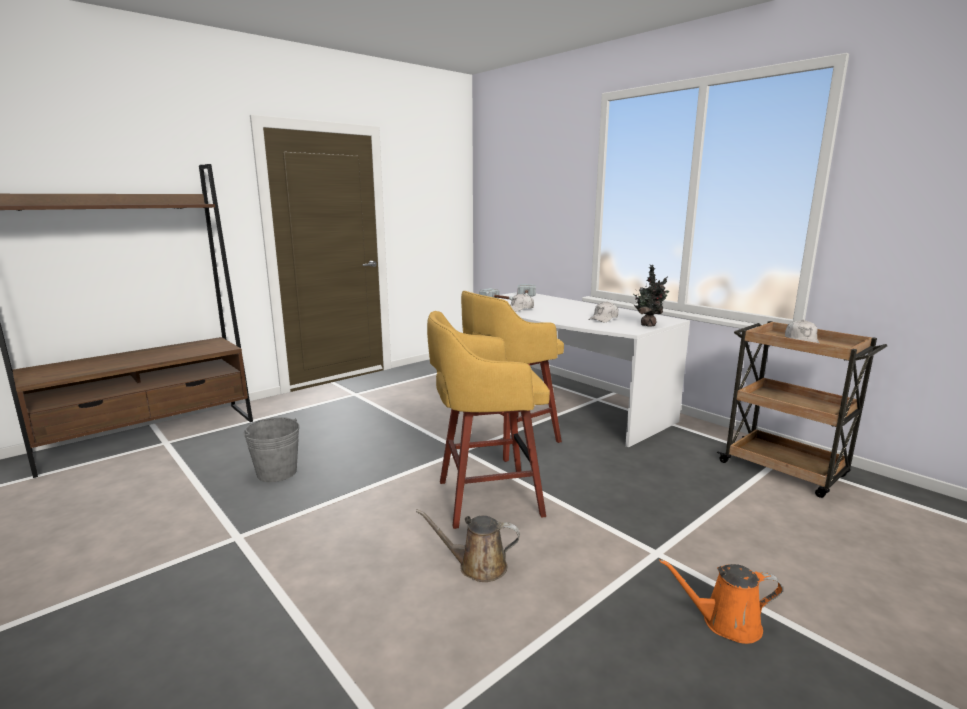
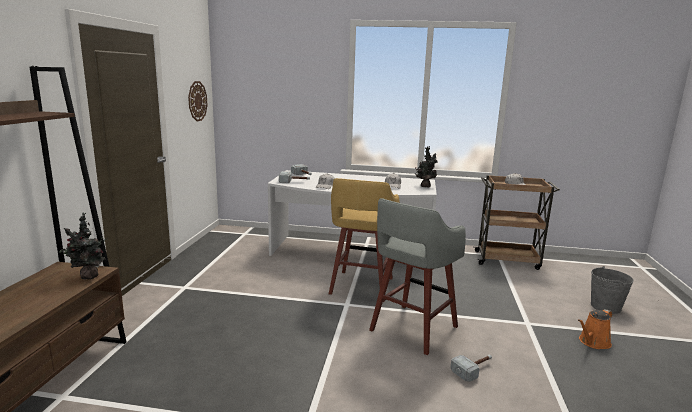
camera: 40 degrees left, 0 degrees up
(211, 350) = (88, 277): none -> potted plant
(277, 472) = (240, 373): grey bucket -> grey bucket (605, 307)
(442, 207) = (197, 101): none -> wall clock
(477, 566) = (474, 369): brown watering can -> hammer
(485, 498) = (412, 329): yellow stool -> grey stool

